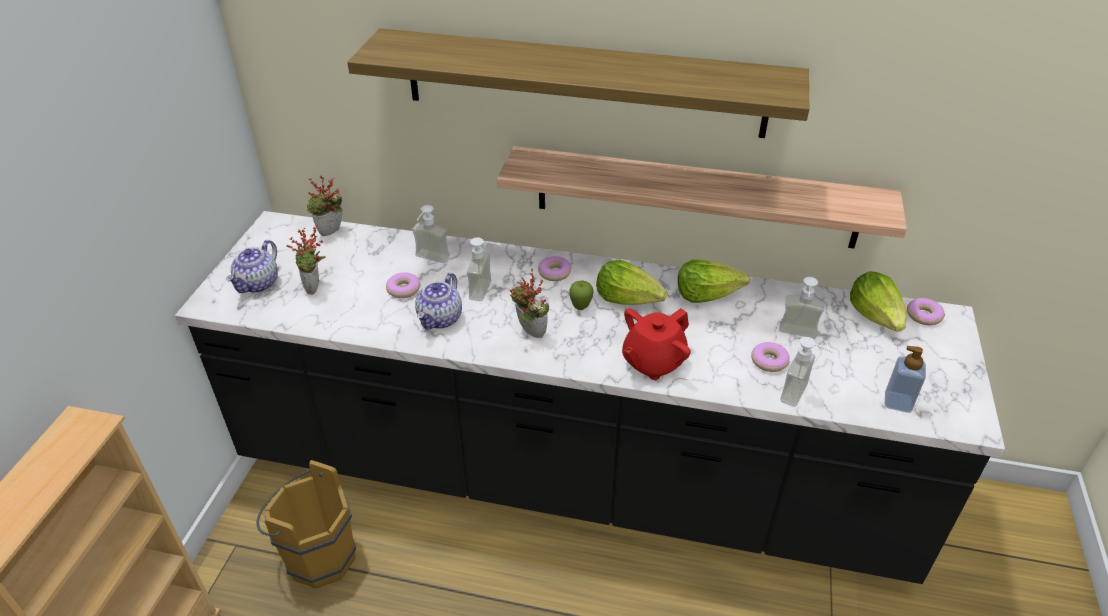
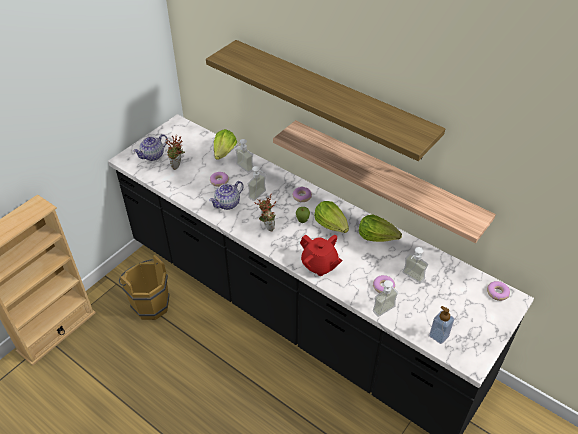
camera: 25 degrees right, 5 degrees up
(331, 233) = (202, 137): potted plant -> none
(652, 362) = (319, 265): red teapot -> red teapot turned 120 degrees counterclockwise
(876, 316) = (467, 283): lettuce -> lettuce (224, 152)

